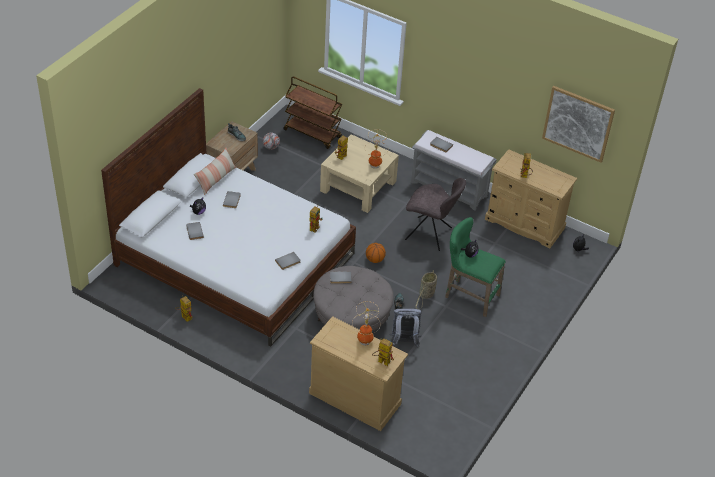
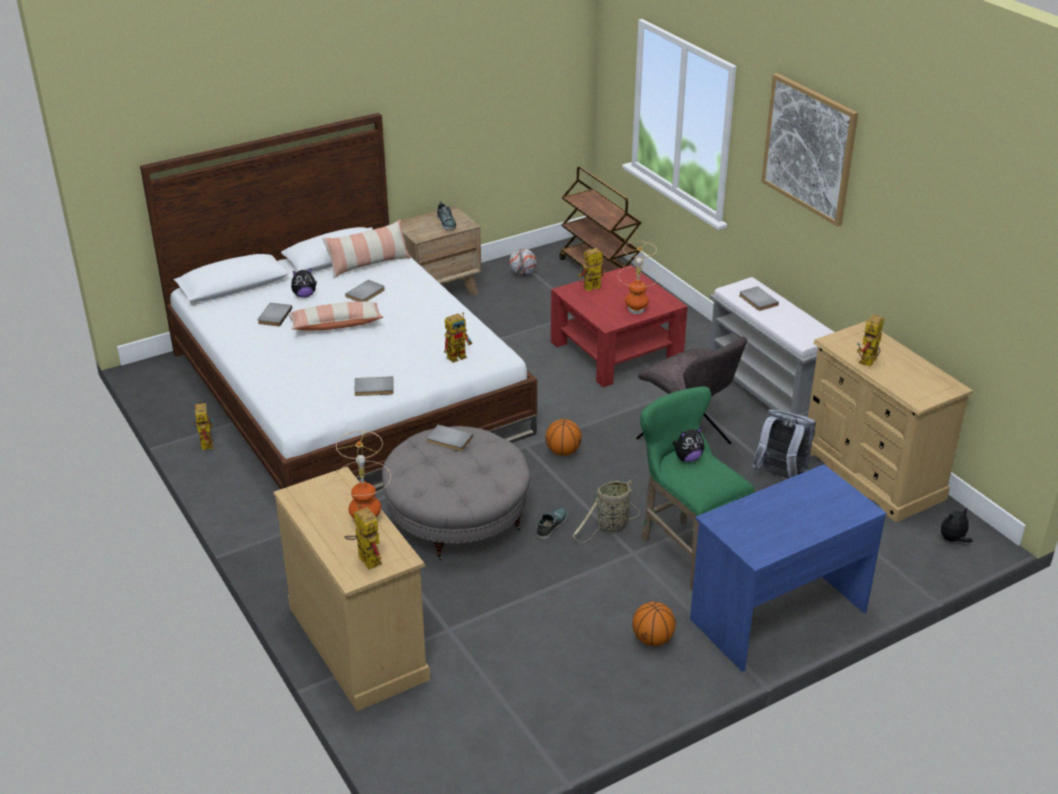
camera: 30 degrees right, 10 degrees down
(234, 227) = (336, 325): none -> pillow
(358, 186) = (616, 350): beige coffee table -> red coffee table
(404, 341) = (516, 584): grey backpack -> grey backpack (780, 477)
(483, 347) = (653, 639): none -> basketball
(527, 315) = (776, 614): none -> blue desk
(578, 123) = (983, 269): picture -> picture (809, 148)

